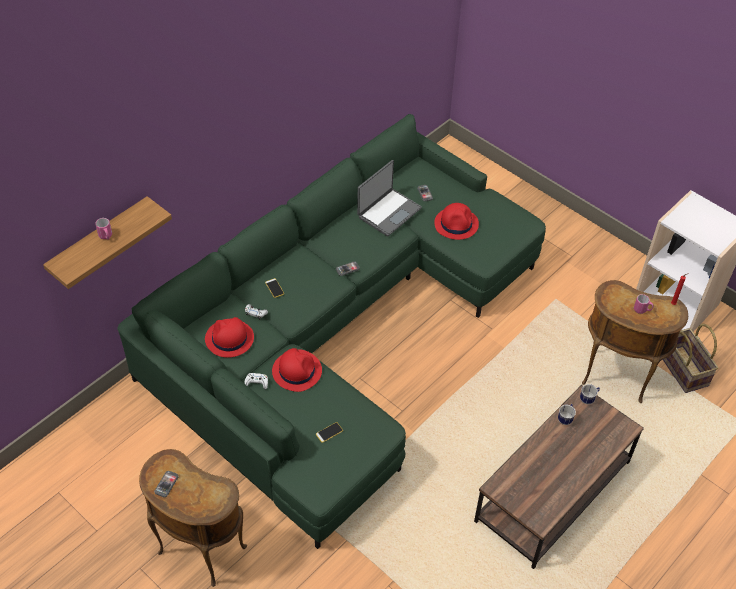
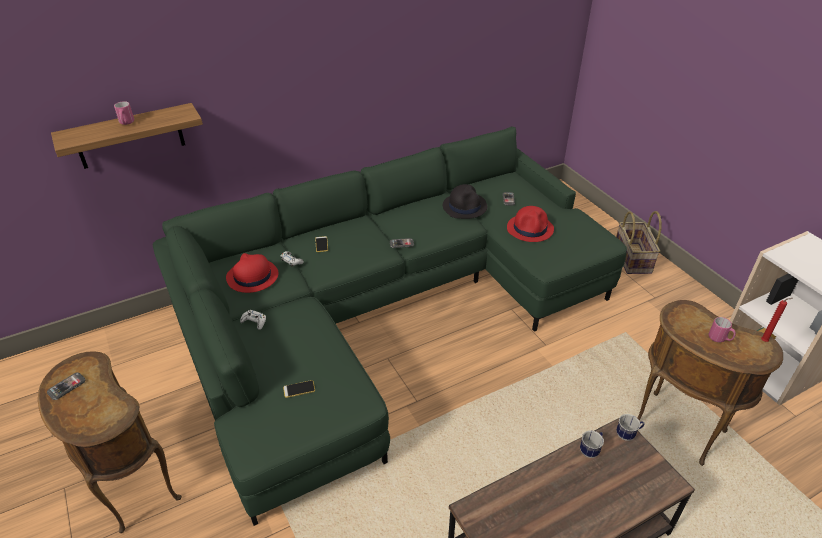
camera: 20 degrees right, 10 degrees down
(296, 371) = (300, 320): red hat -> none
(388, 212) = (465, 206): laptop -> black hat
(684, 370) = (767, 441): basket -> basket (633, 259)

